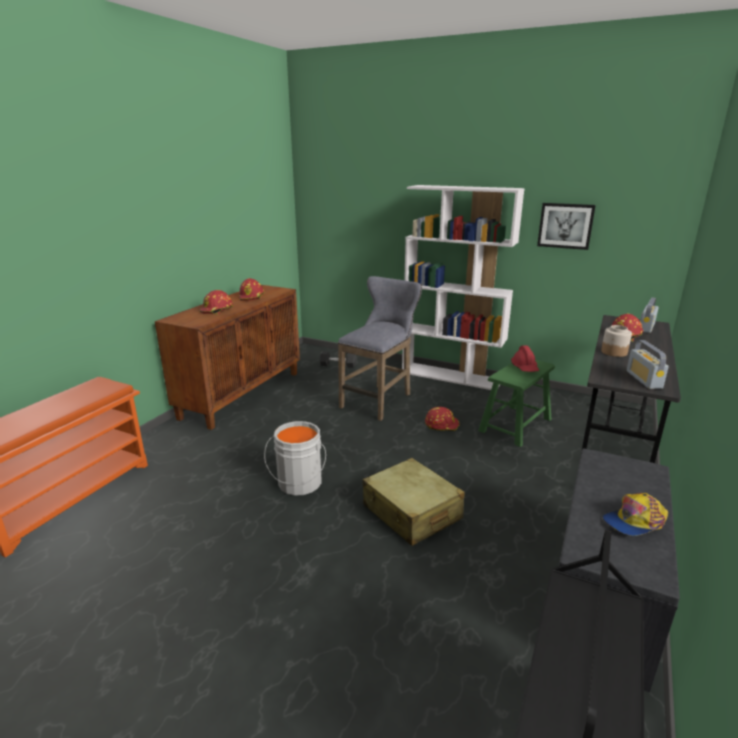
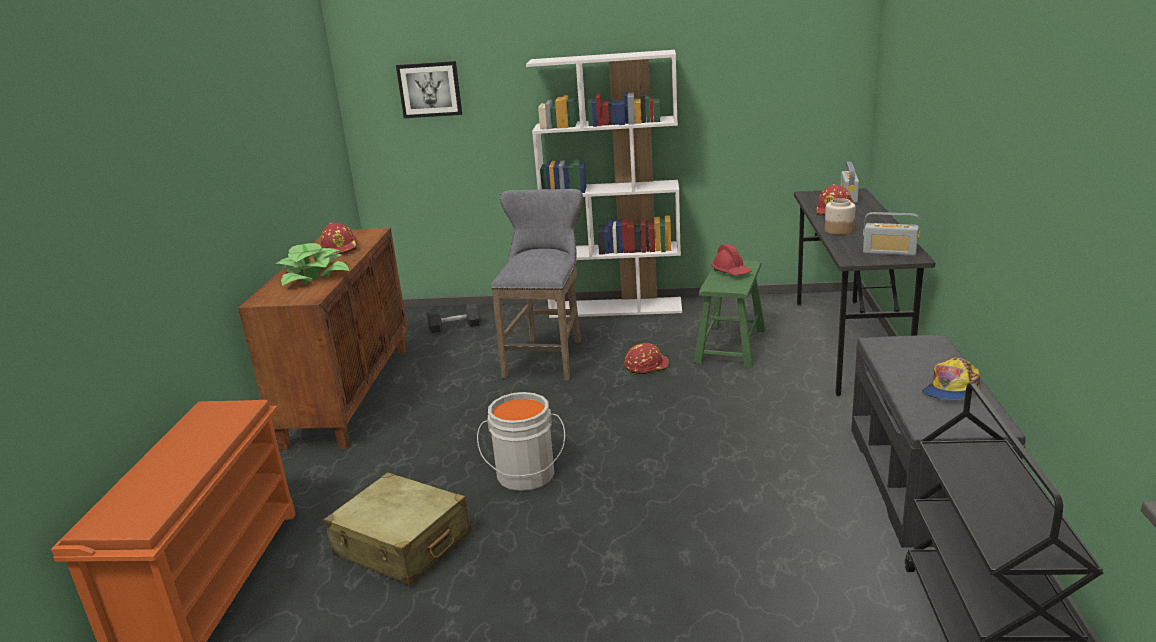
camera: 20 degrees left, 0 degrees up
(217, 310) = (314, 275): red hard hat -> potted plant
(411, 512) = (684, 467): beige suitcase -> beige suitcase (402, 545)
(565, 225) = (730, 90): picture -> picture (430, 89)
(643, 379) = (889, 252): radio -> radio turned 45 degrees counterclockwise

